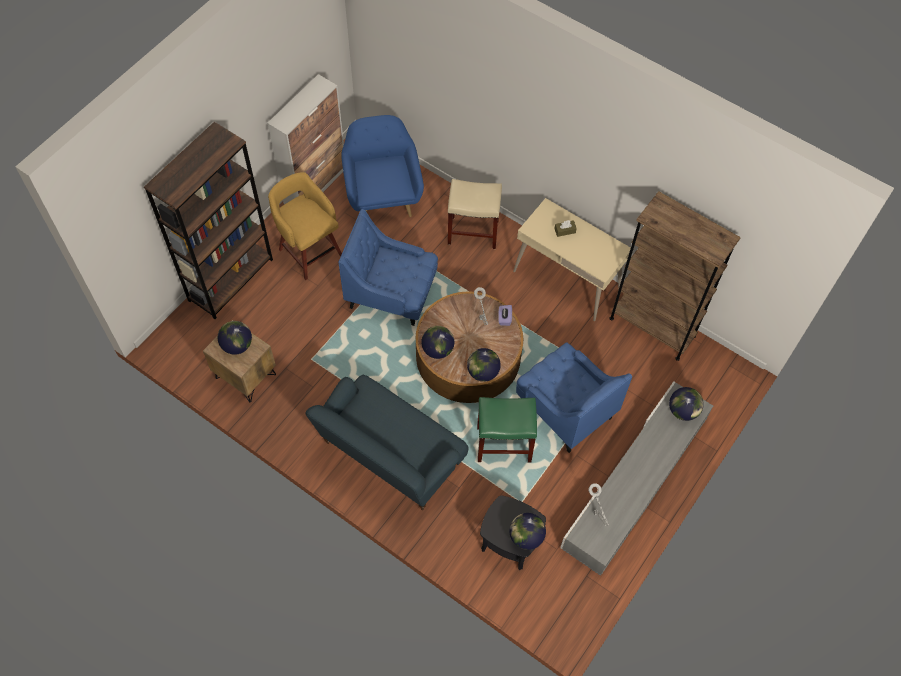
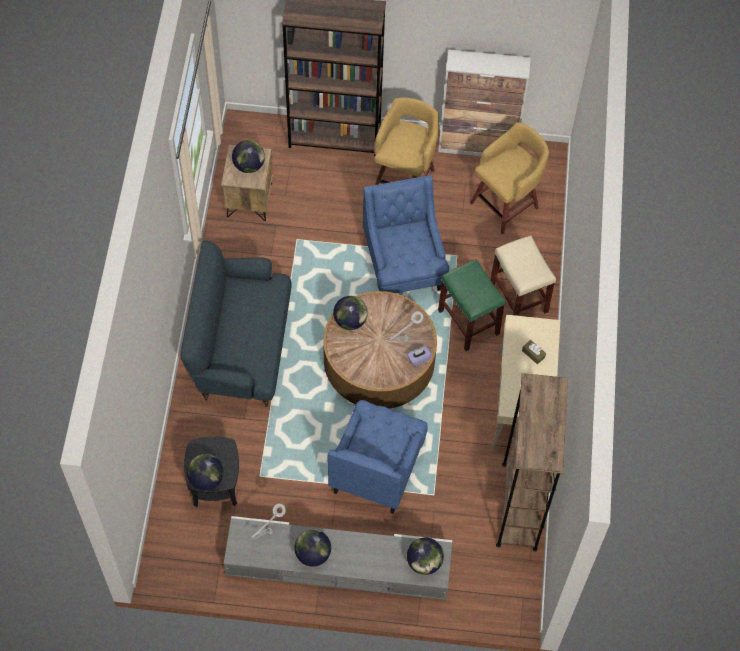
camera: 60 degrees right, 0 degrees up
(383, 195) = (506, 204): blue armchair -> yellow stool
(482, 372) = (350, 368): globe -> globe (313, 554)
(504, 443) = (309, 434): green stool -> green stool (469, 322)

